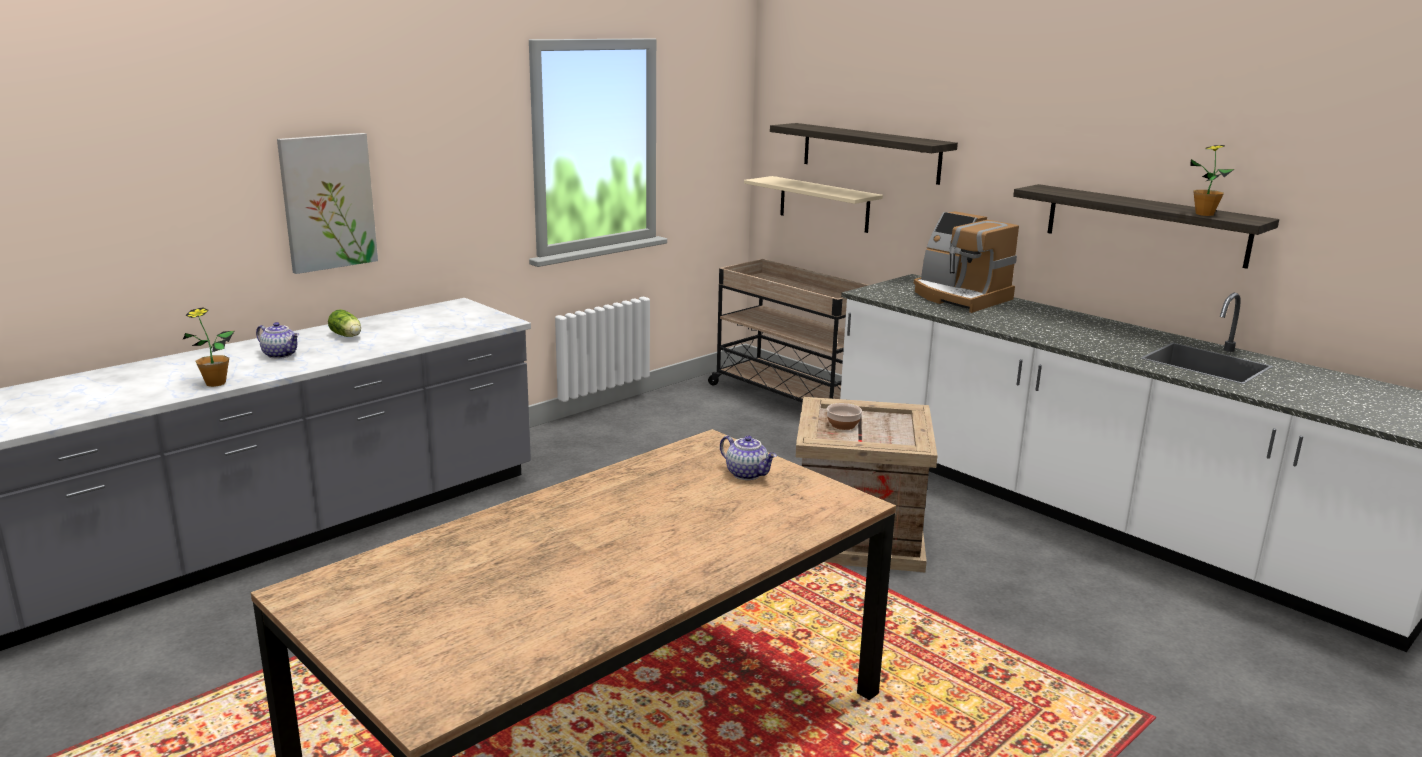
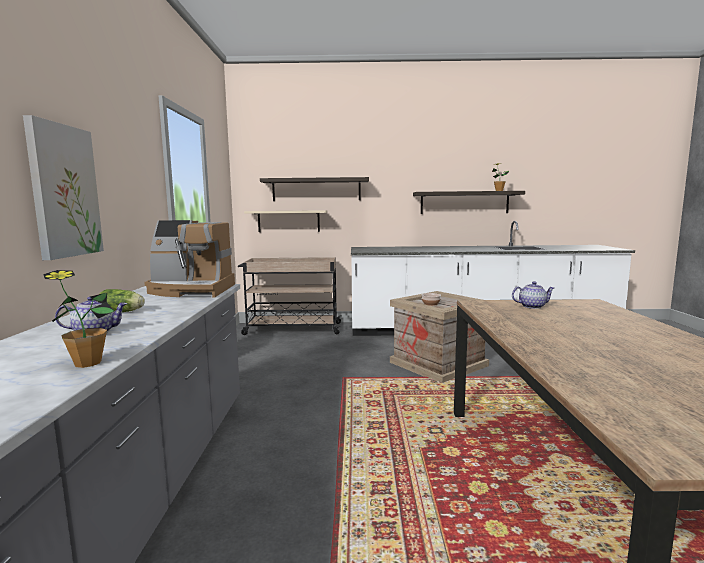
camera: 45 degrees left, 10 degrees down
(959, 297) = (395, 248): coffee machine -> coffee machine (191, 290)

